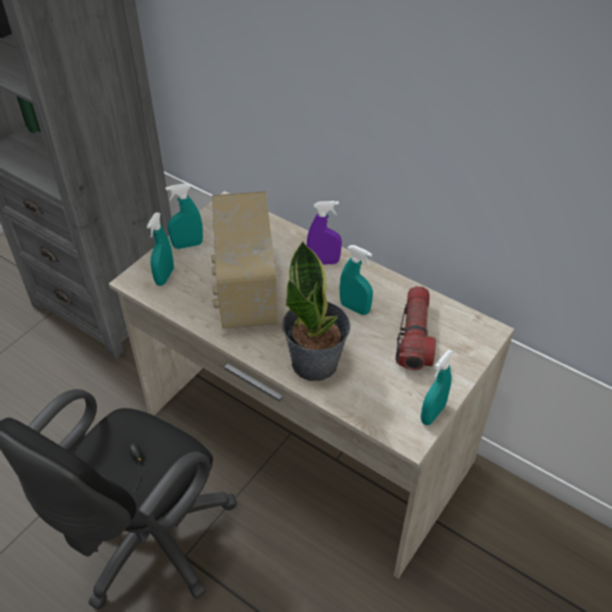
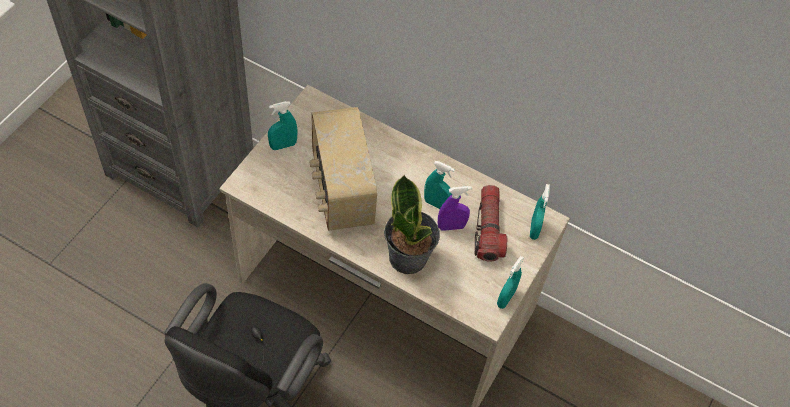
camera: 10 degrees left, 10 degrees up
(164, 277) = (268, 179): turquoise spray bottle -> turquoise spray bottle (534, 229)
(323, 262) = (406, 159): purple spray bottle -> purple spray bottle (451, 226)

